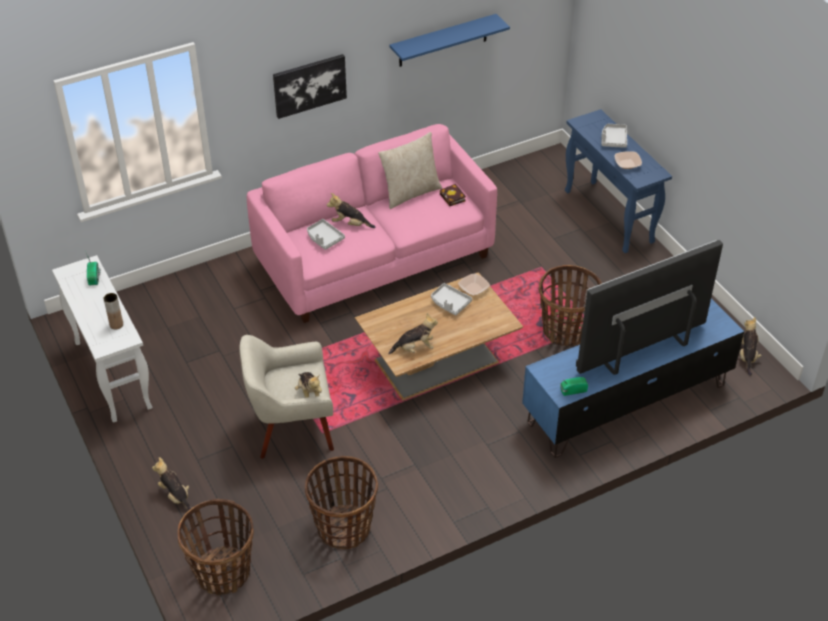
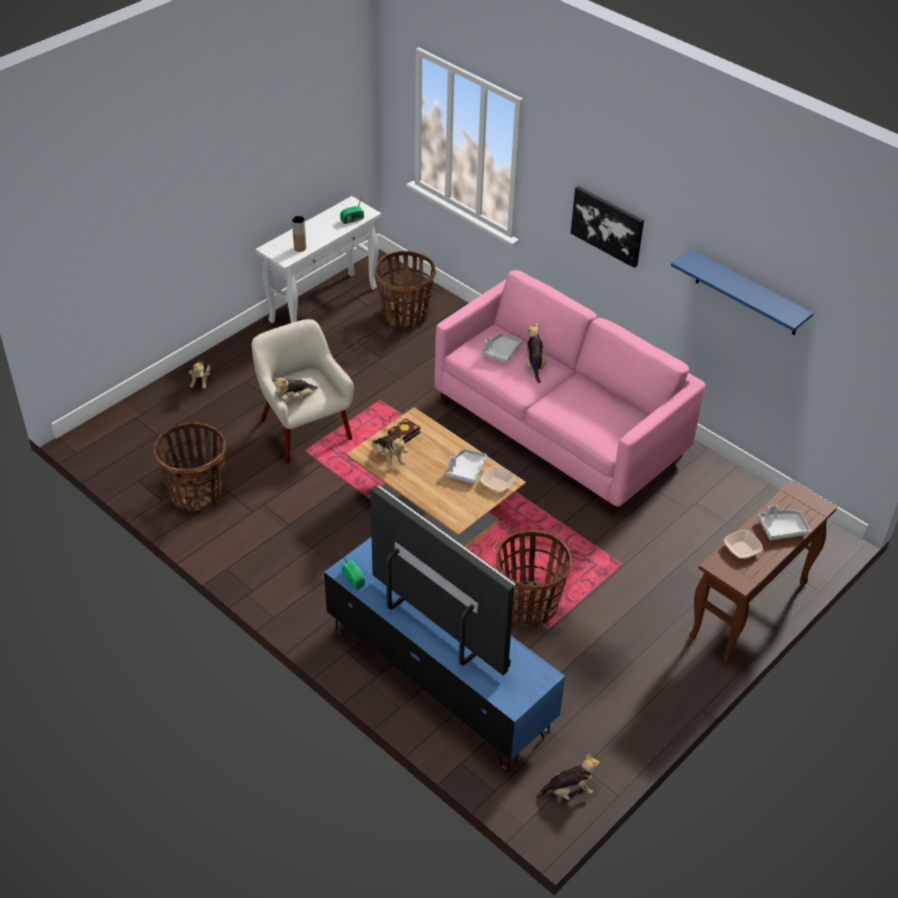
camera: 70 degrees right, 0 degrees up
(176, 496) = (201, 380): plush toy -> plush toy turned 150 degrees clockwise
(223, 572) = (128, 431): basket -> basket (405, 315)
(410, 193) = (609, 396): beige pillow -> none
(453, 198) = (620, 429): book -> book (403, 434)
(609, 217) = (748, 611): blue console table -> brown console table

